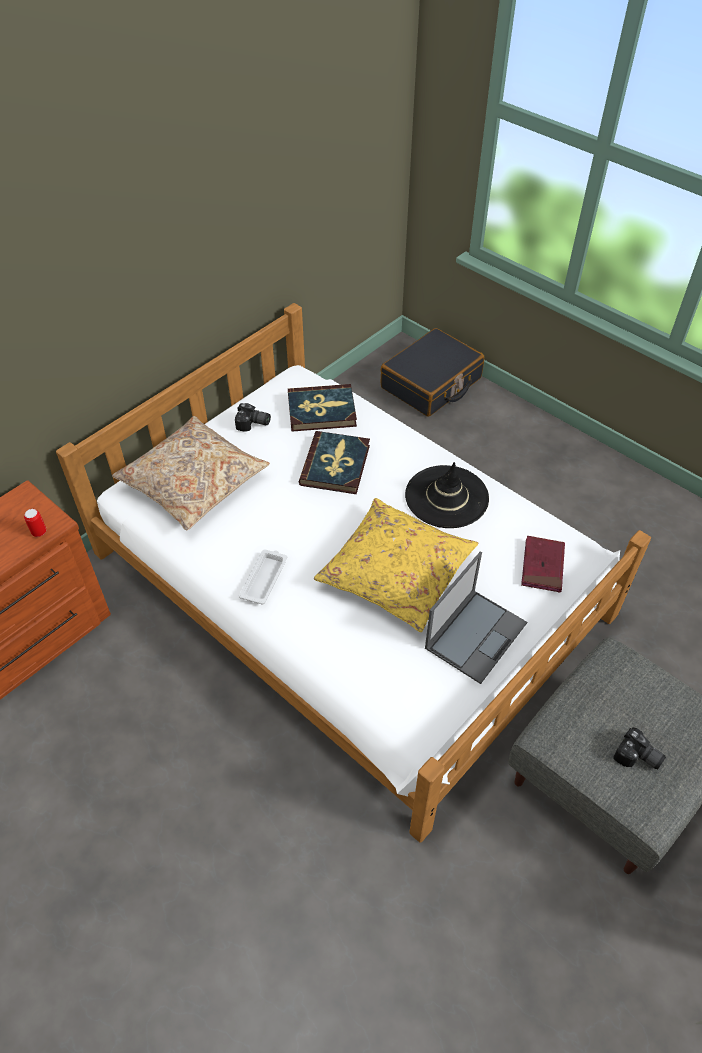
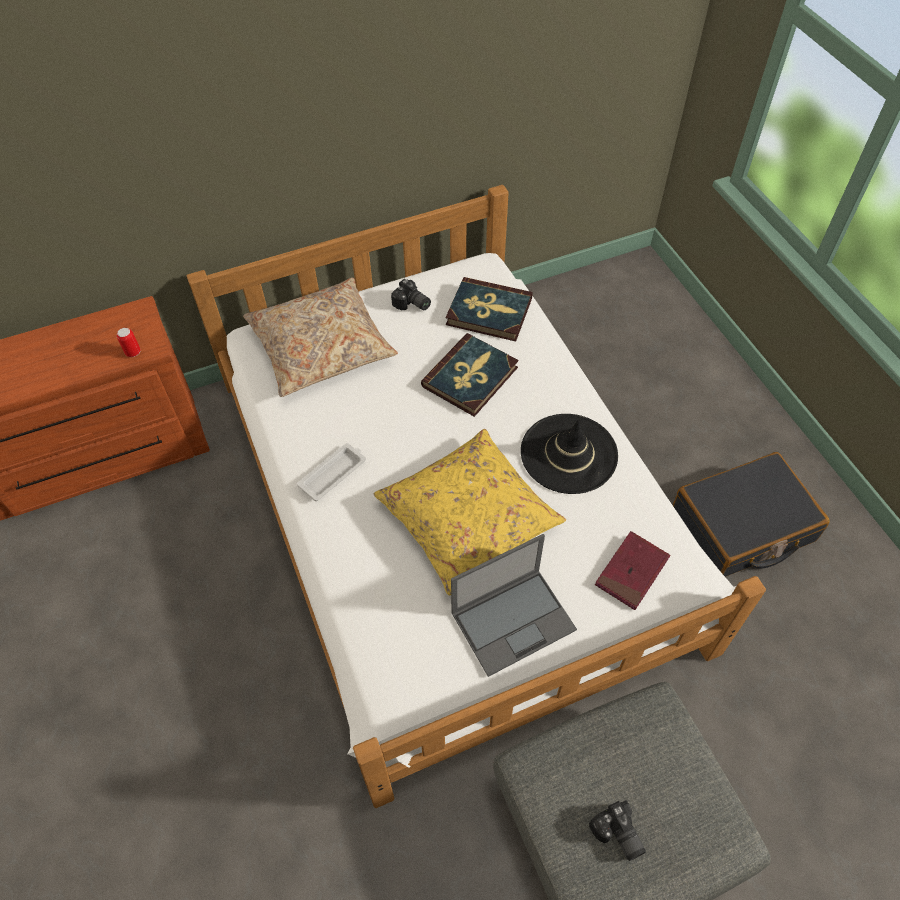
camera: 25 degrees right, 5 degrees up
(431, 383) = (652, 315): black suitcase -> black suitcase (743, 526)

